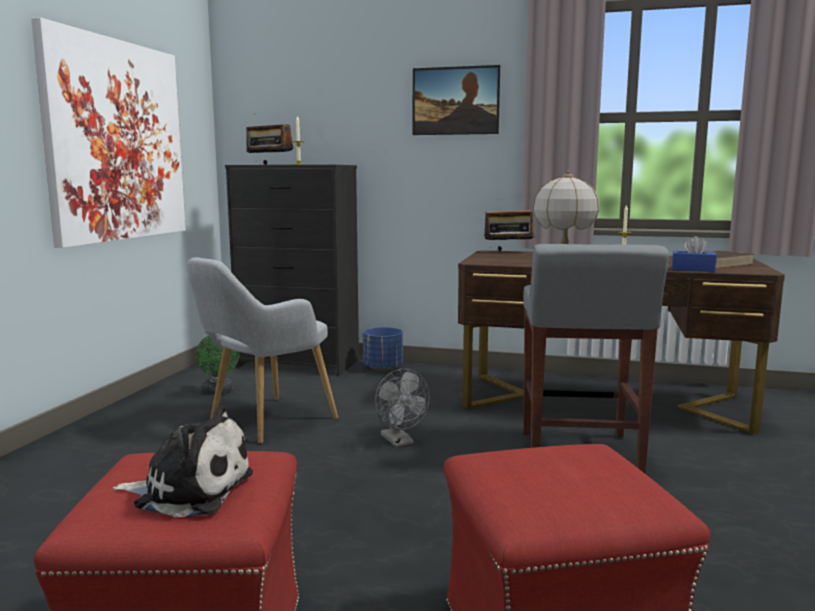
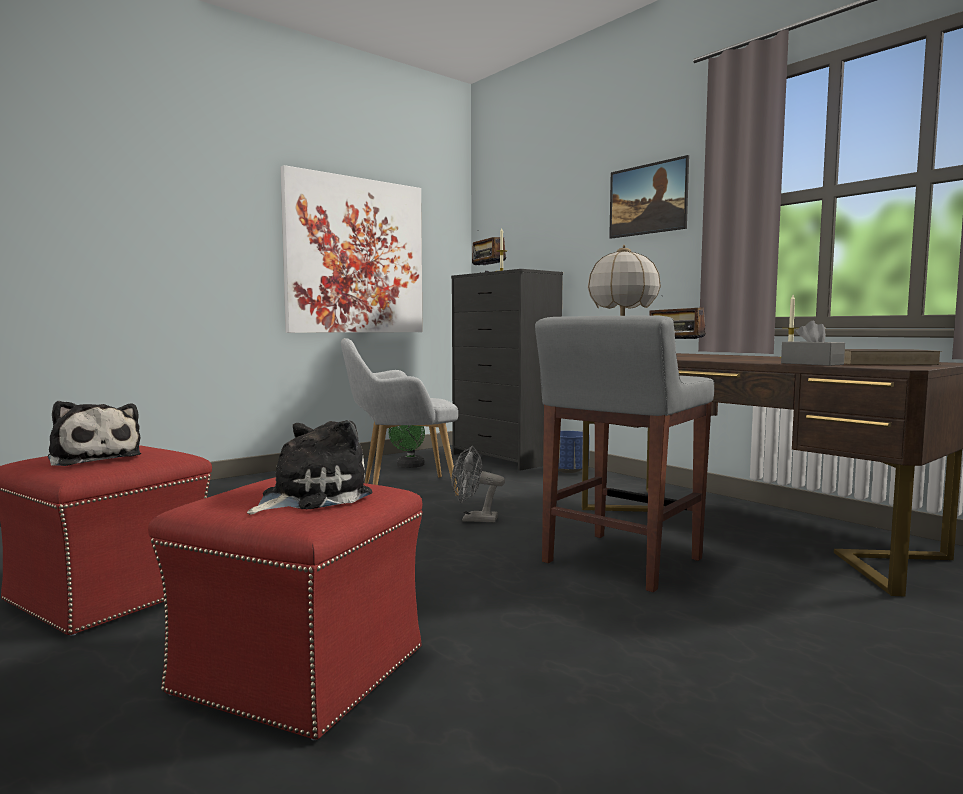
camera: 35 degrees right, 5 degrees down
(400, 441) = (473, 519): grey fan -> grey fan turned 90 degrees clockwise
(588, 476) = (310, 497): none -> plush toy
(693, 269) = (811, 364): blue tissue box -> grey tissue box

